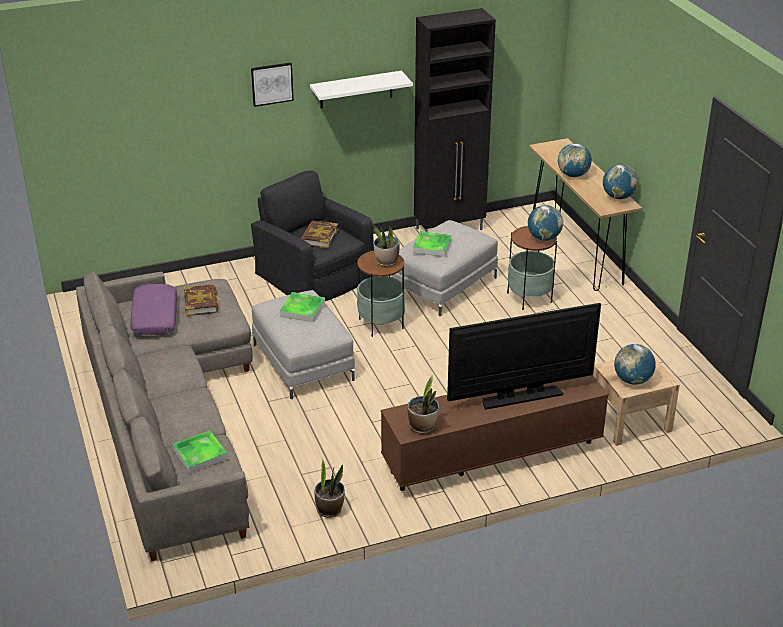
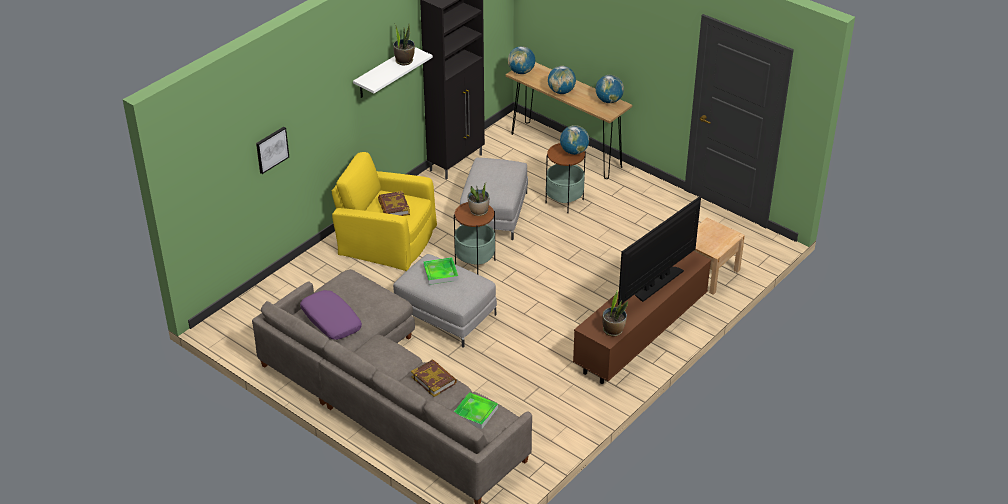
camera: 30 degrees left, 5 degrees up
(201, 303) = (357, 296): book -> book (434, 380)
(272, 83) = (327, 90): picture -> picture (271, 149)
(314, 275) = (386, 239): black armchair -> yellow armchair
(329, 509) = (566, 417): potted plant -> potted plant (404, 61)
(432, 246) = (488, 185): tray -> none
(632, 380) = (713, 243): globe -> globe (521, 72)

